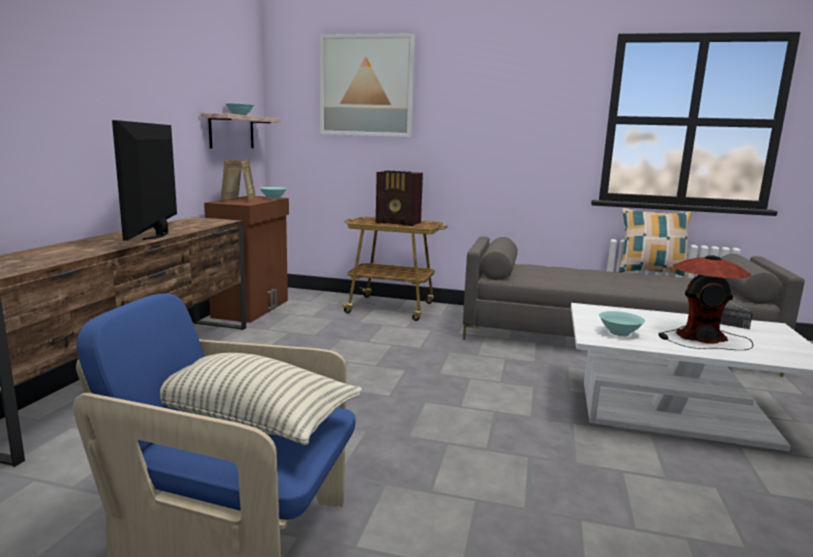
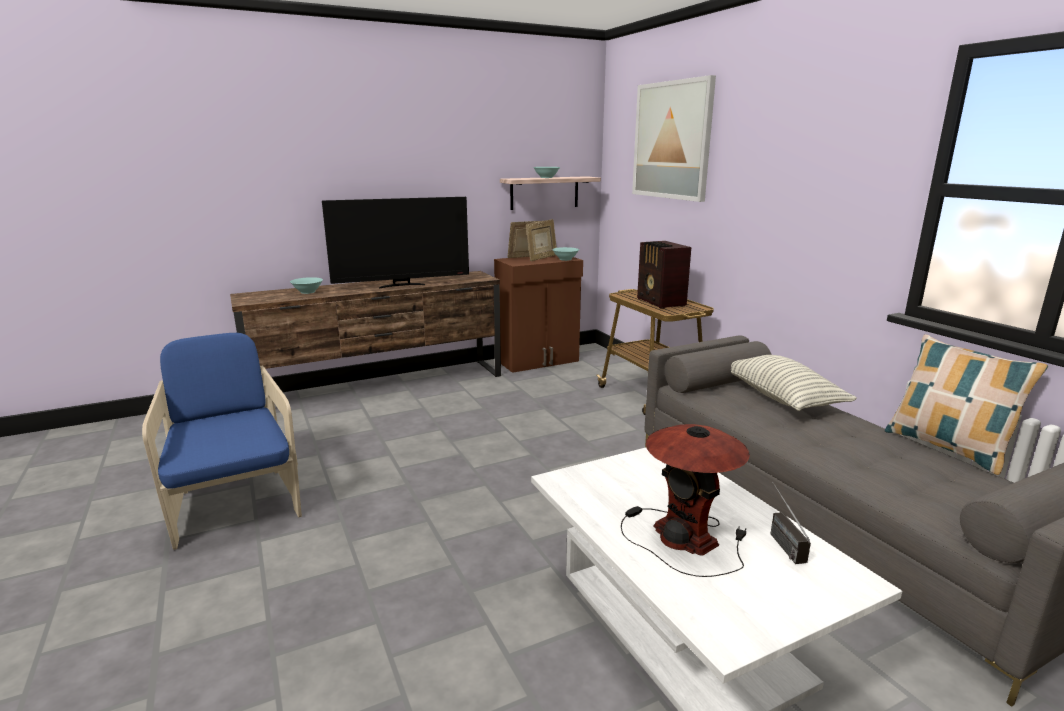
camera: 50 degrees right, 5 degrees up
(158, 234) = (402, 285): television -> television turned 150 degrees counterclockwise
(250, 420) = (232, 428): pillow -> pillow (780, 398)
(619, 333) = (603, 488): turquoise bowl -> turquoise bowl (307, 292)

